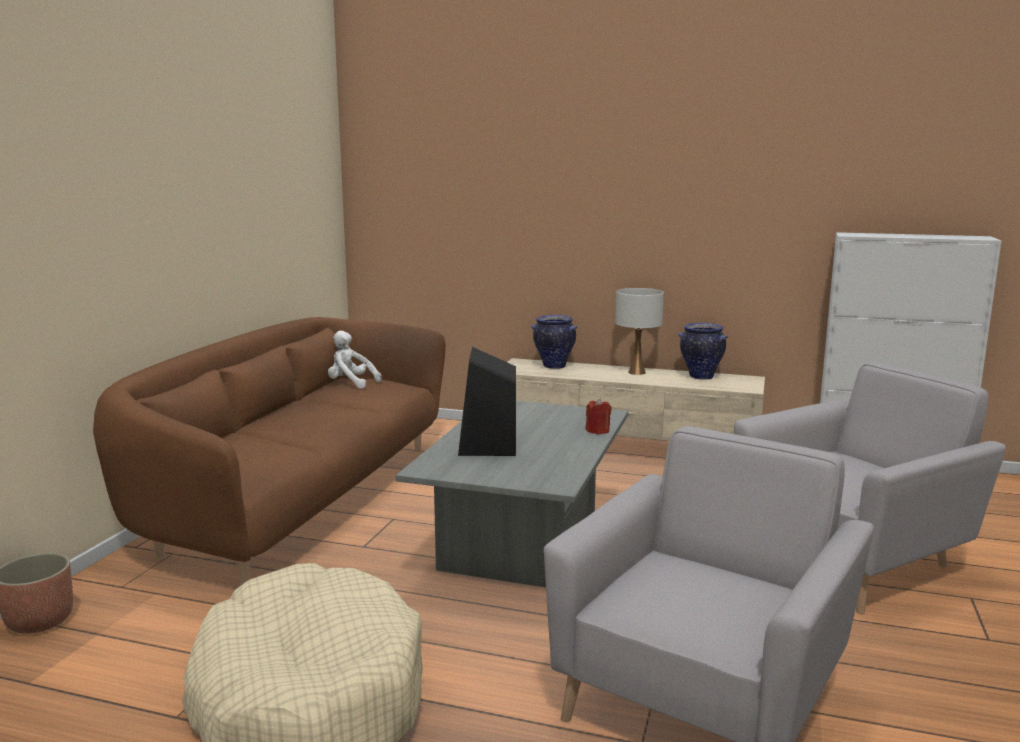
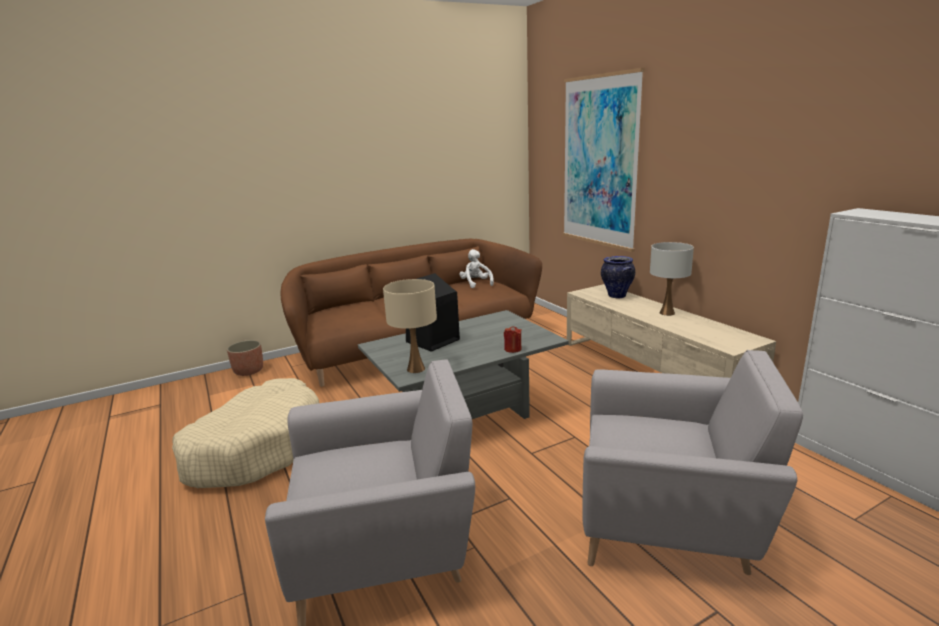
camera: 45 degrees right, 5 degrees up
(494, 198) = (599, 162): none -> picture
(546, 475) = (415, 369): none -> beige table lamp
(700, 377) = (712, 328): vase -> none

